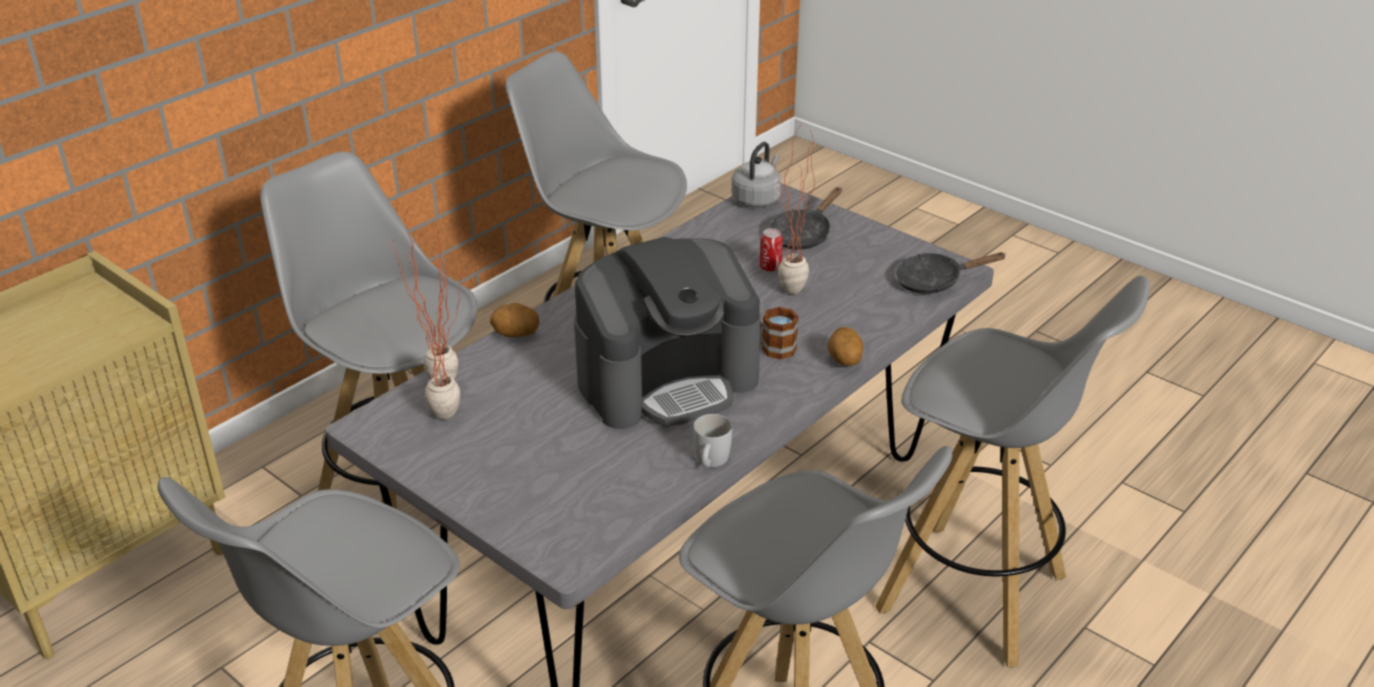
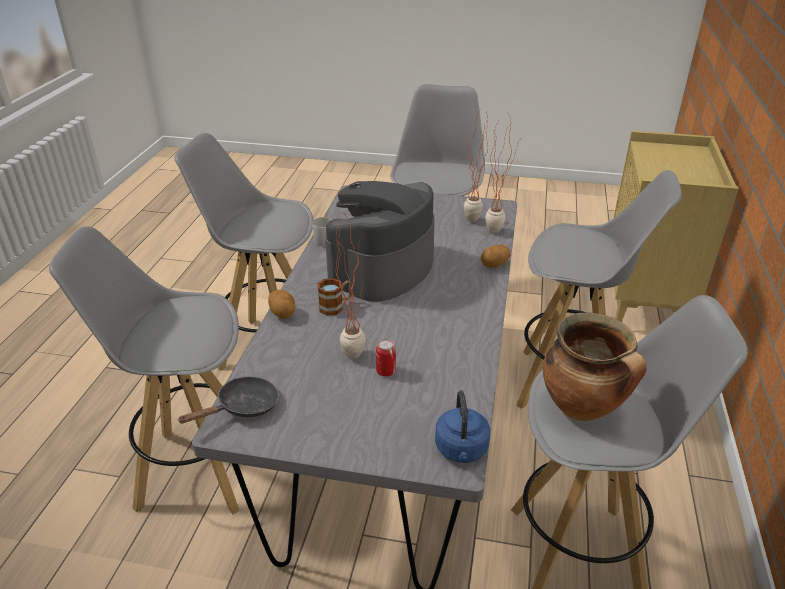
camera: 150 degrees right, 0 degrees up
(623, 191) = (583, 408): none -> cooking pot
(757, 199) = (461, 450): grey kettle -> blue kettle
(803, 234) = (385, 418): black frying pan -> none

